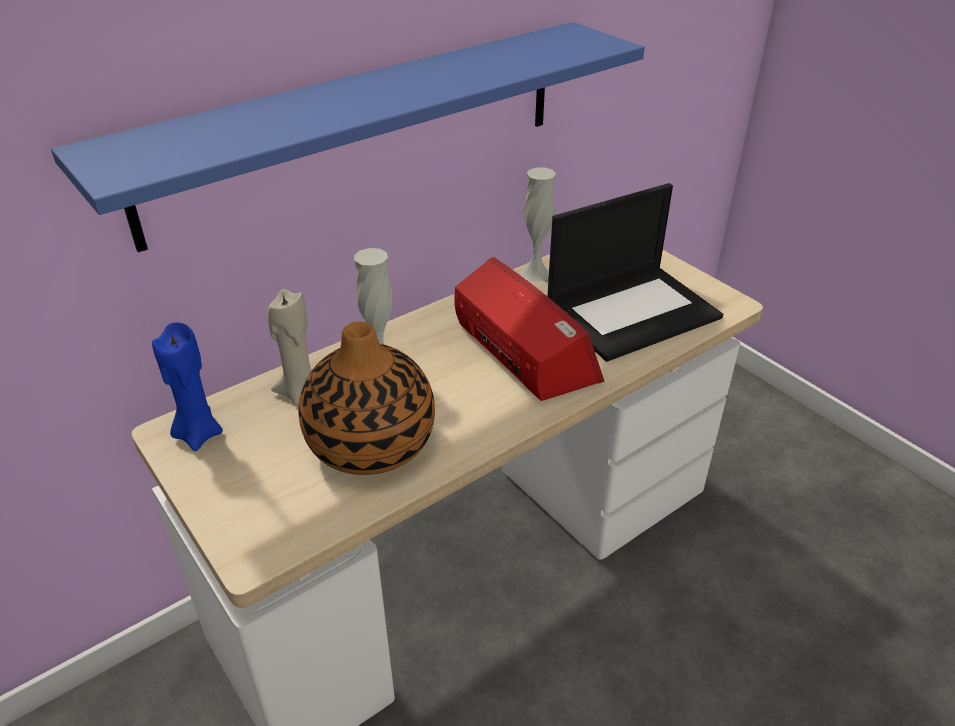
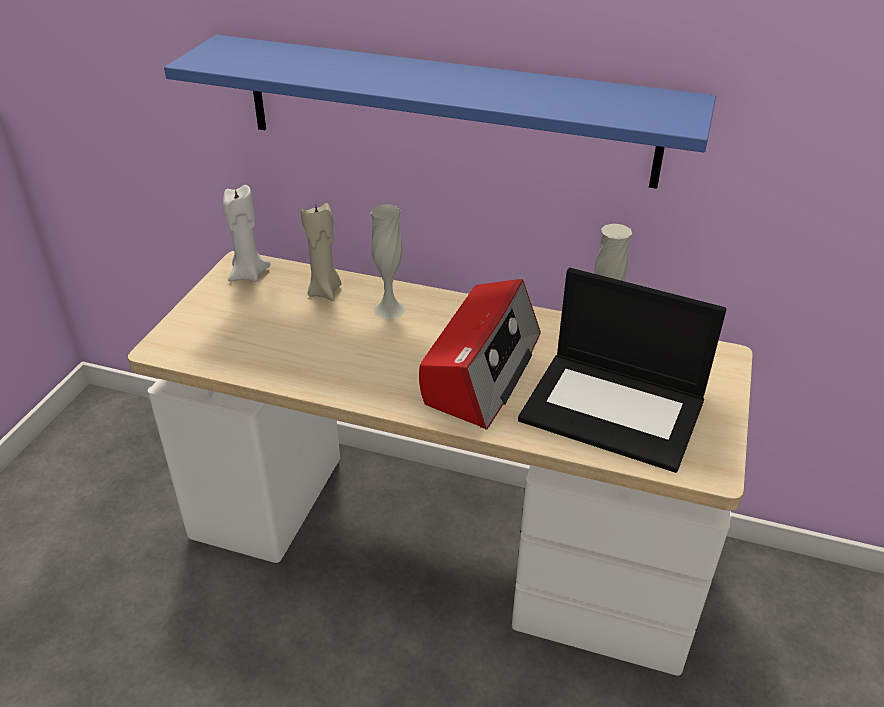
camera: 55 degrees right, 0 degrees up
(198, 434) = (248, 274): blue candle -> white candle
(371, 443) = (301, 345): vase -> none

